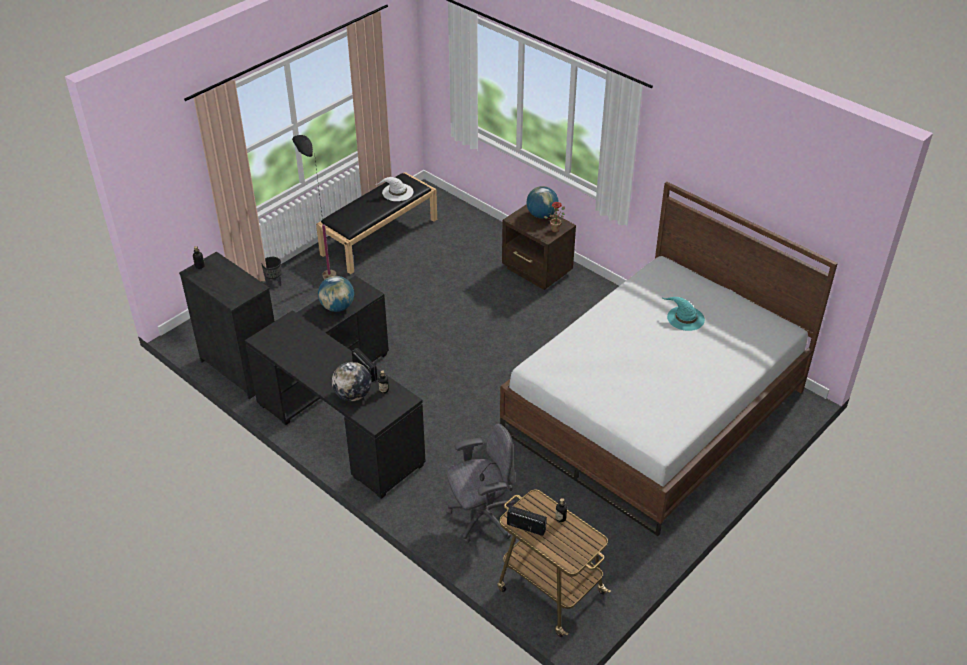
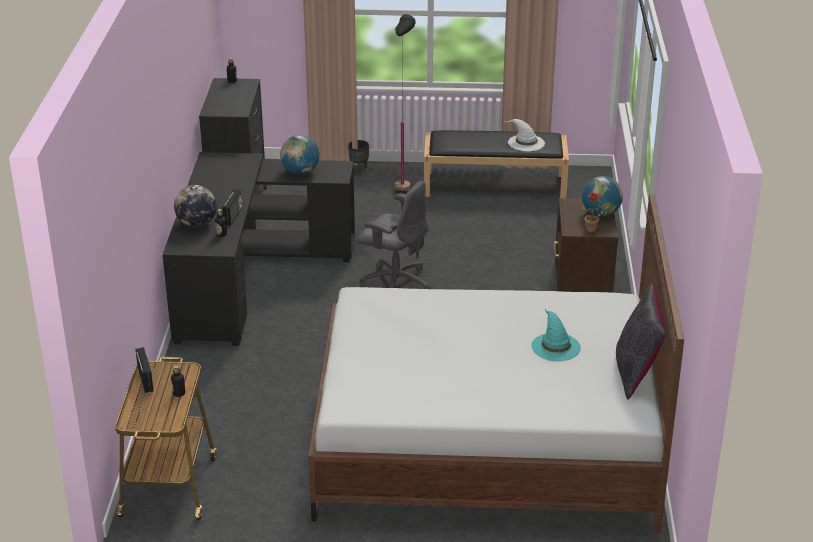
camera: 50 degrees right, 10 degrees down
(481, 517) = (213, 406): grey office chair -> grey office chair (395, 283)
(743, 303) = (636, 372): none -> black pillow

